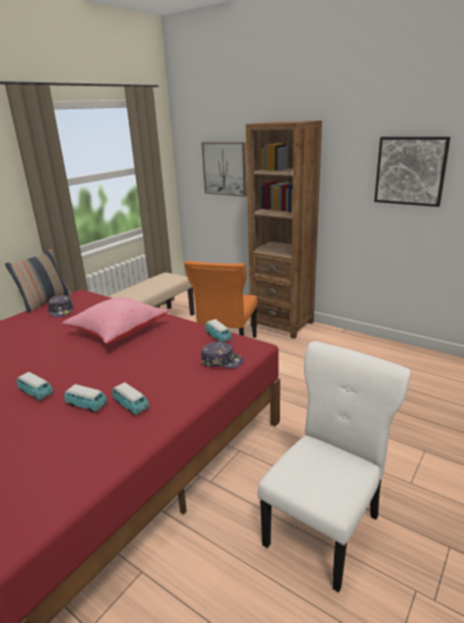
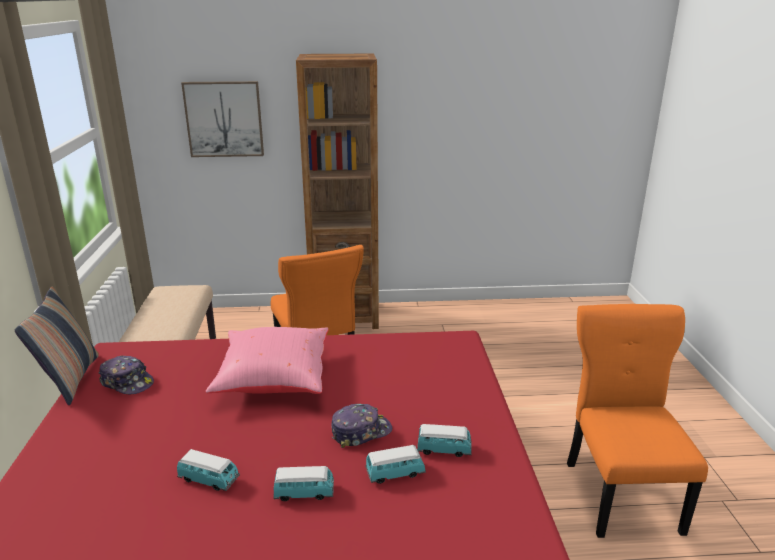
camera: 40 degrees left, 0 degrees up
(218, 337) = (407, 342): toy car -> toy car (209, 480)
(221, 361) = (454, 366): cap -> cap (361, 432)
(325, 527) = (620, 493): white chair -> orange chair
(410, 171) = (481, 109): picture -> none

